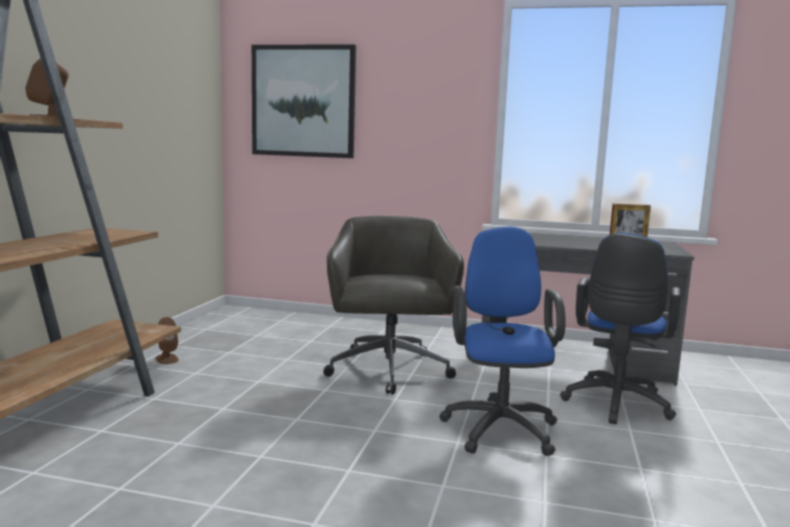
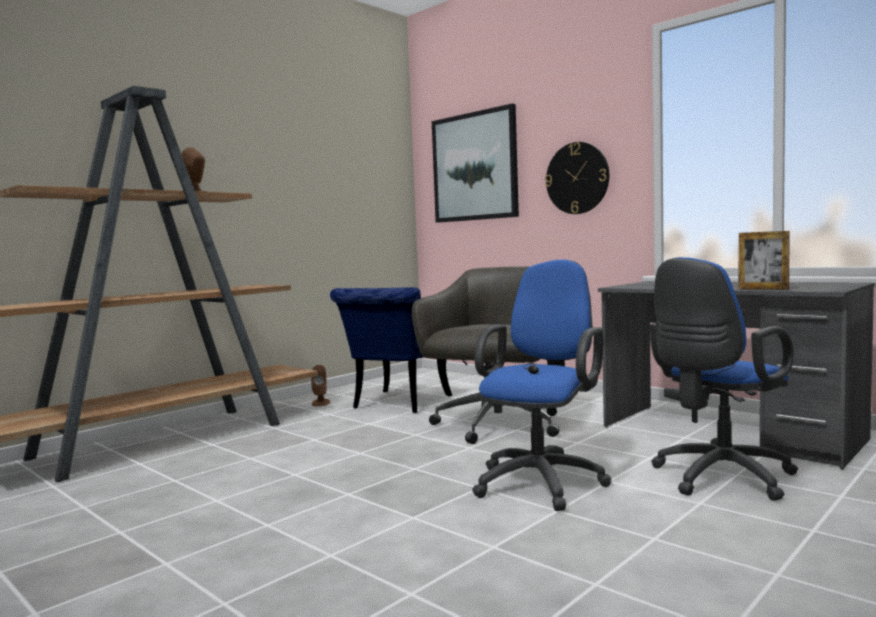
camera: 30 degrees right, 5 degrees down
(257, 354) = (396, 404): none -> blue chair
(420, 128) = (577, 178): none -> wall clock

